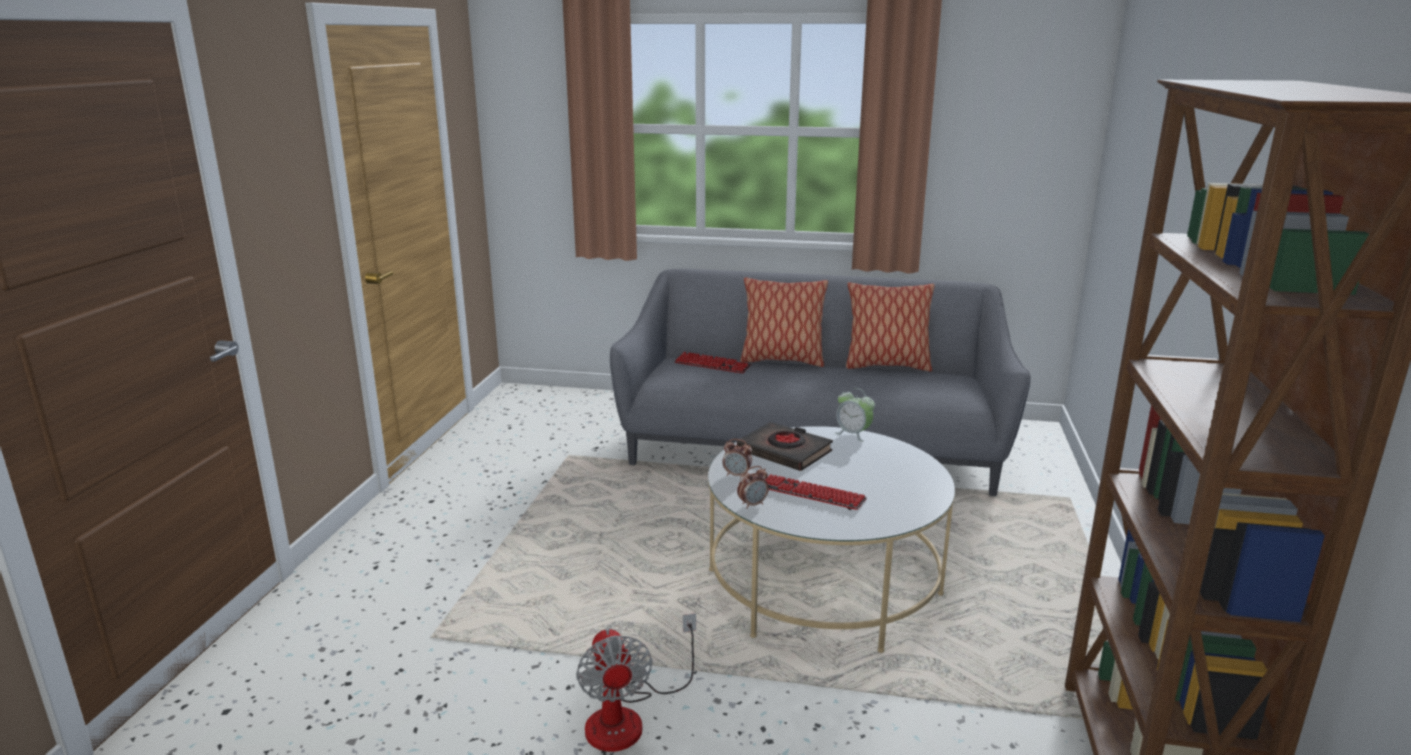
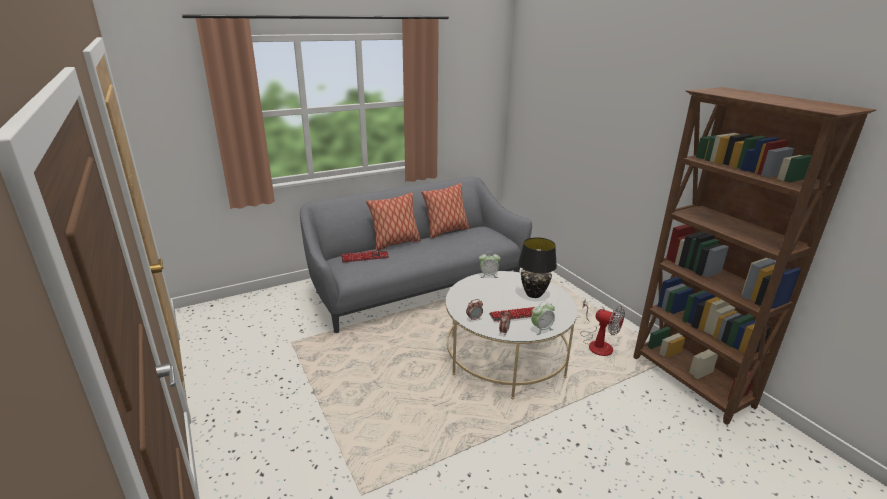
camera: 40 degrees left, 5 degrees up
(628, 717) = (514, 471): fan -> fan (597, 343)
(784, 452) = (475, 296): black book -> none
(817, 523) = (541, 329): none -> alarm clock
(886, 479) = (533, 294): none -> black table lamp

